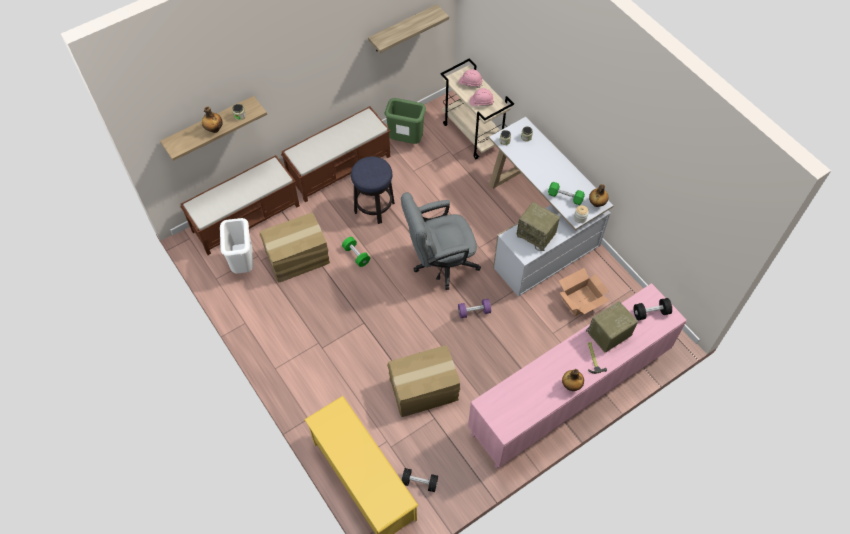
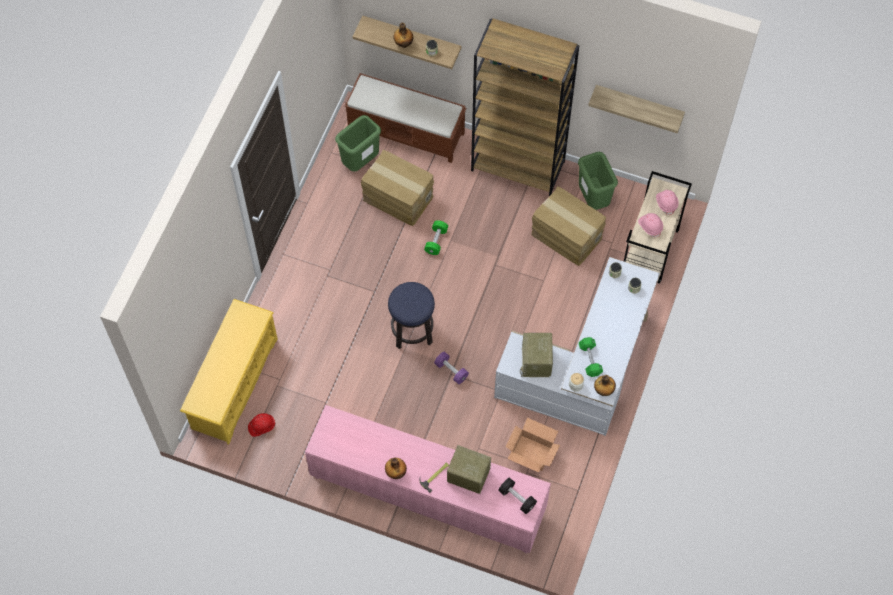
camera: 55 degrees right, 5 degrees up
(243, 264) = (360, 162): white trash can -> green trash can
(340, 167) = (518, 166): brown bench -> brown bookcase
(374, 207) = (497, 222): stool -> stool (412, 331)
(419, 482) = (261, 426): black dumbbell -> red hard hat
(424, 390) = (345, 378): cardboard box -> cardboard box (566, 236)
(439, 263) = (479, 312): grey office chair -> none

